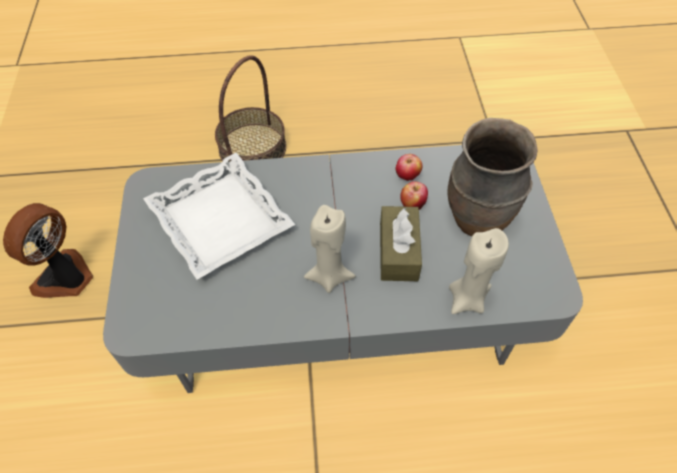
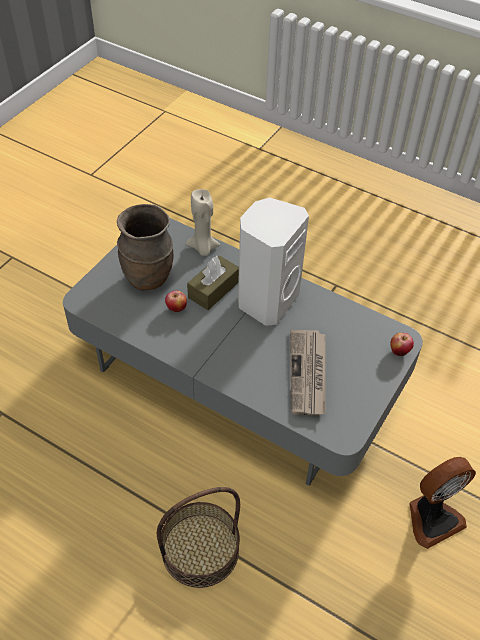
camera: 145 degrees left, 5 degrees down
(219, 220) = (308, 374): white tray -> newspaper
(329, 276) = (266, 300): beige candle -> white speaker
(407, 177) = (159, 327): apple -> apple (399, 351)

